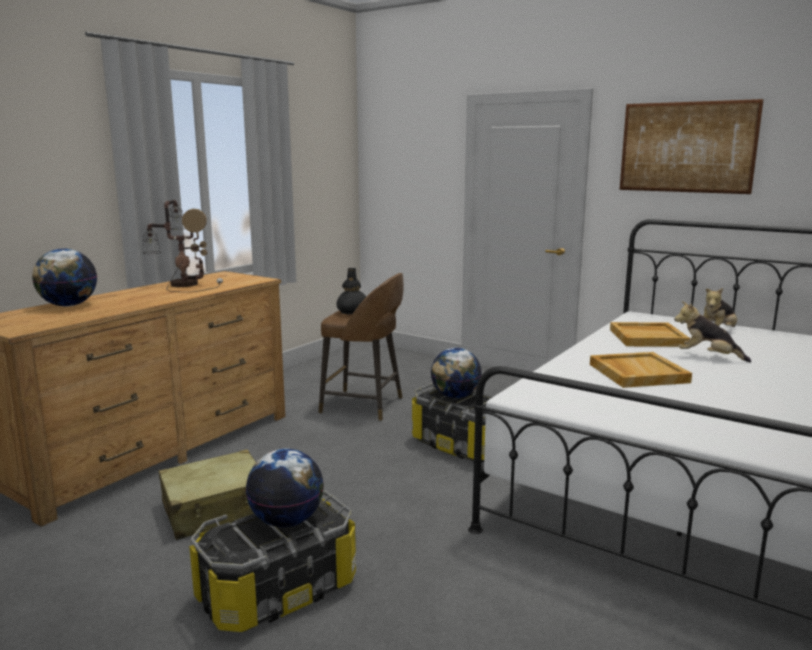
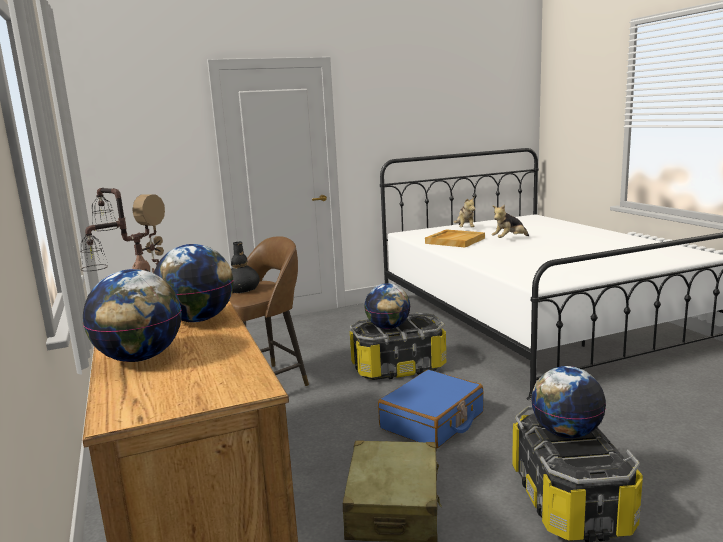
camera: 55 degrees left, 0 degrees up
(145, 300) = (198, 320): none -> globe
(369, 489) = (432, 421): none -> blue suitcase
(637, 373) = (521, 255): beige tray -> none
(686, 147) = (404, 103): picture -> none

